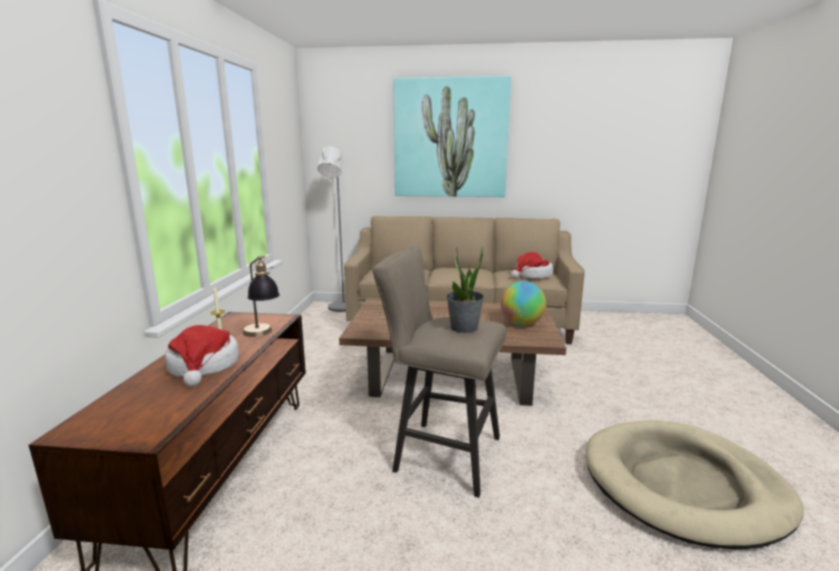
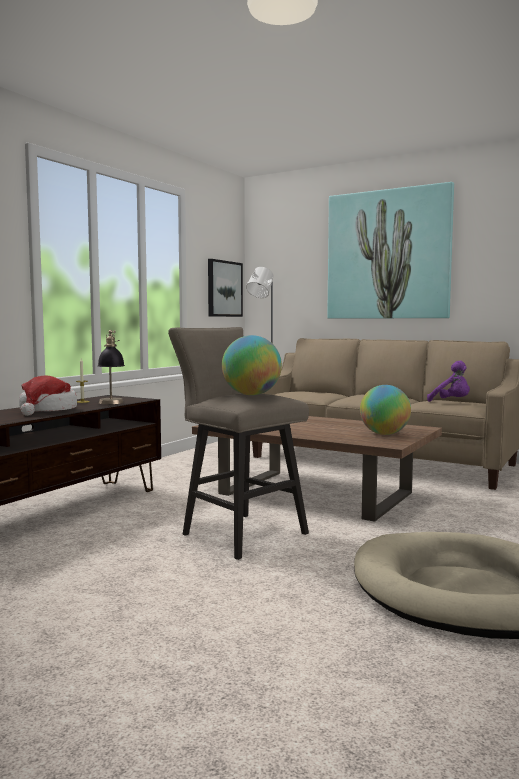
camera: 25 degrees right, 10 degrees down
(291, 168) = (224, 289): none -> picture
(464, 328) = (251, 395): potted plant -> globe
(532, 275) = (452, 402): hat -> purple plush toy

